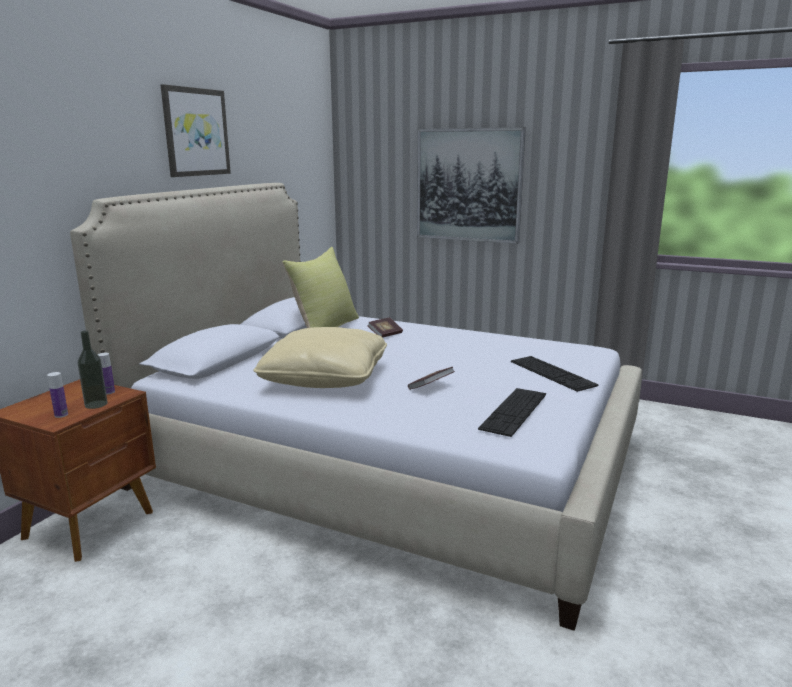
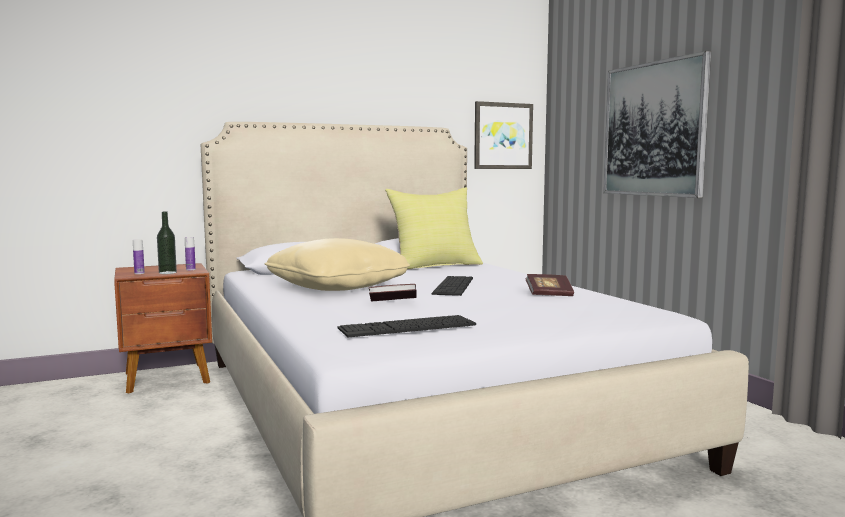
camera: 40 degrees right, 10 degrees down
(196, 132) = (352, 78): picture -> picture (502, 136)
(385, 335) = (471, 275): book -> book (549, 295)
(552, 373) = (545, 318): keyboard -> keyboard (453, 286)

